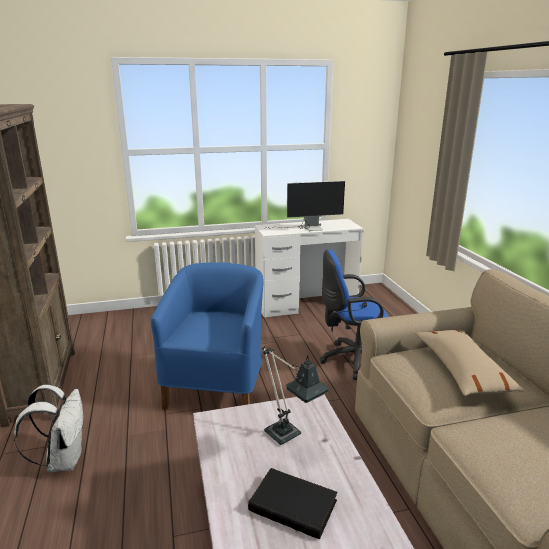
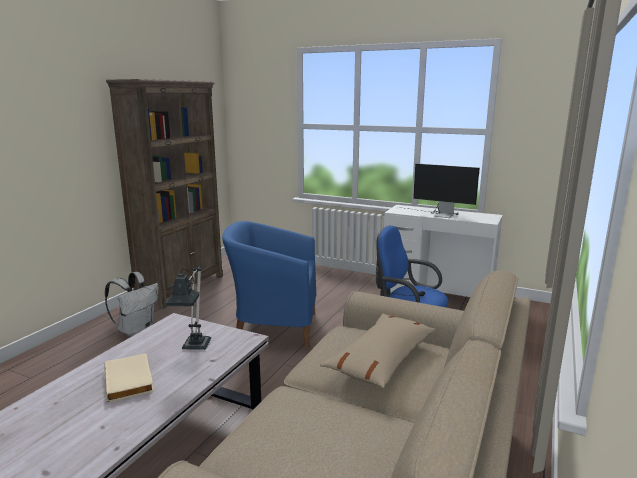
camera: 40 degrees right, 5 degrees down
(217, 386) = (274, 328): blue armchair -> blue armchair turned 135 degrees counterclockwise
(294, 504) = (130, 380): black book -> beige book

